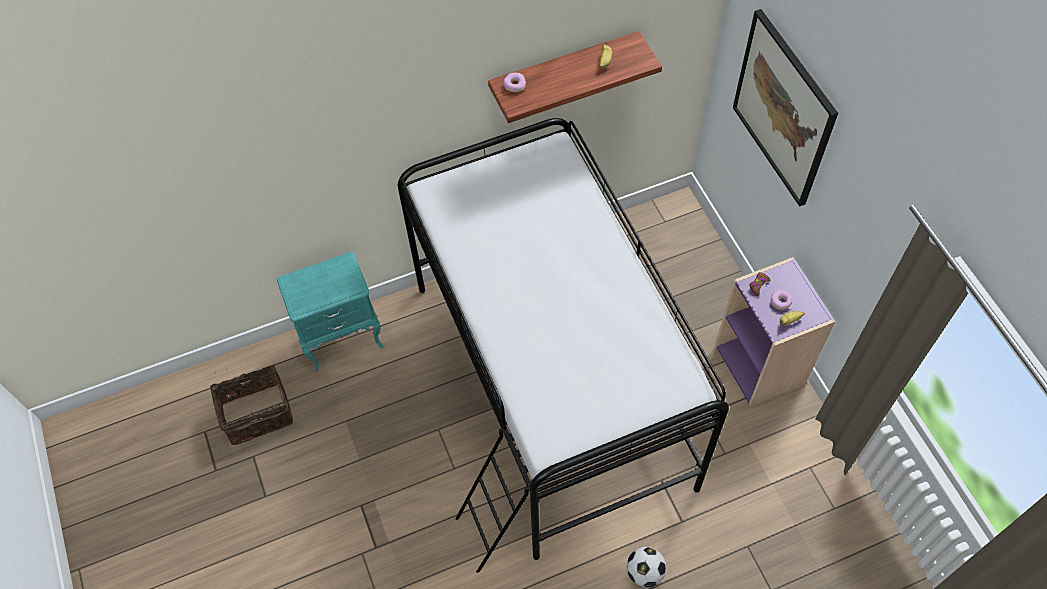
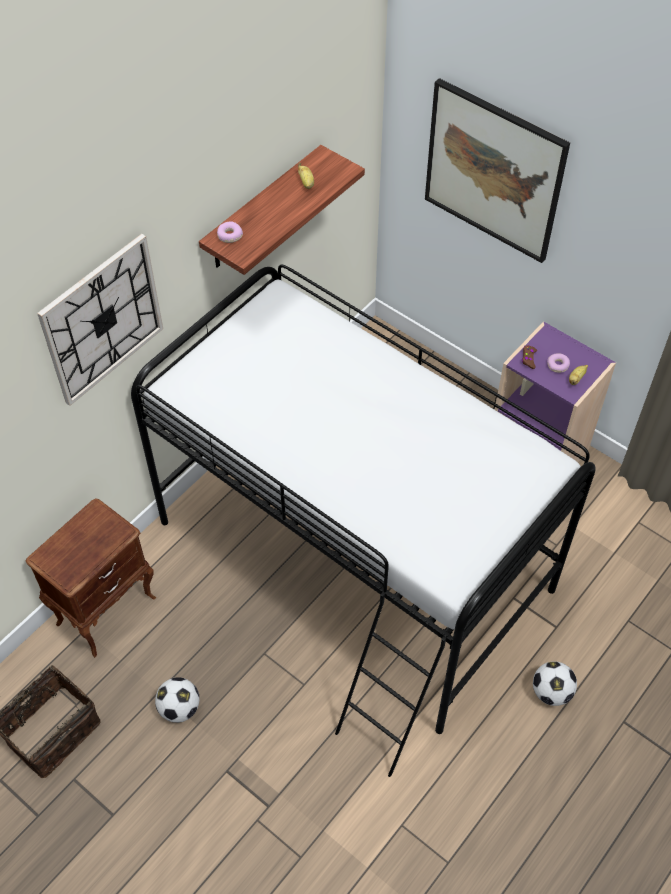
camera: 30 degrees left, 5 degrees down
(343, 340) = (106, 610): turquoise nightstand -> brown nightstand
(354, 441) = (179, 708): none -> football
(378, 118) = (102, 320): none -> wall clock

